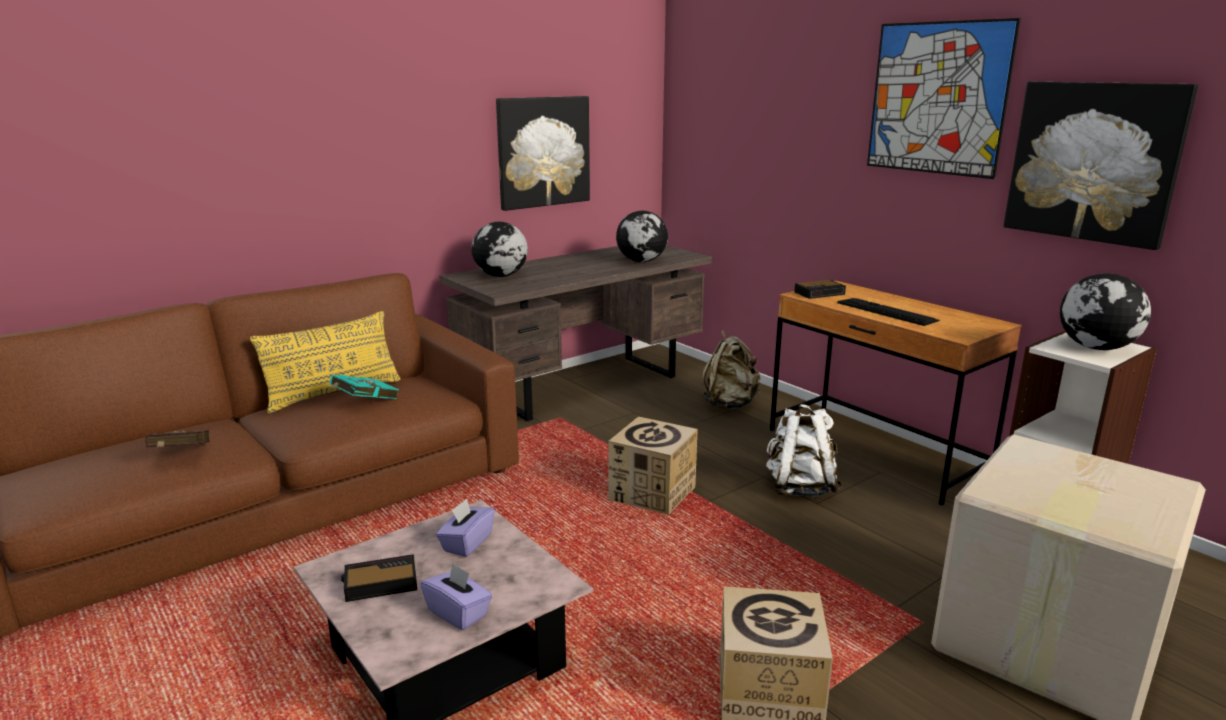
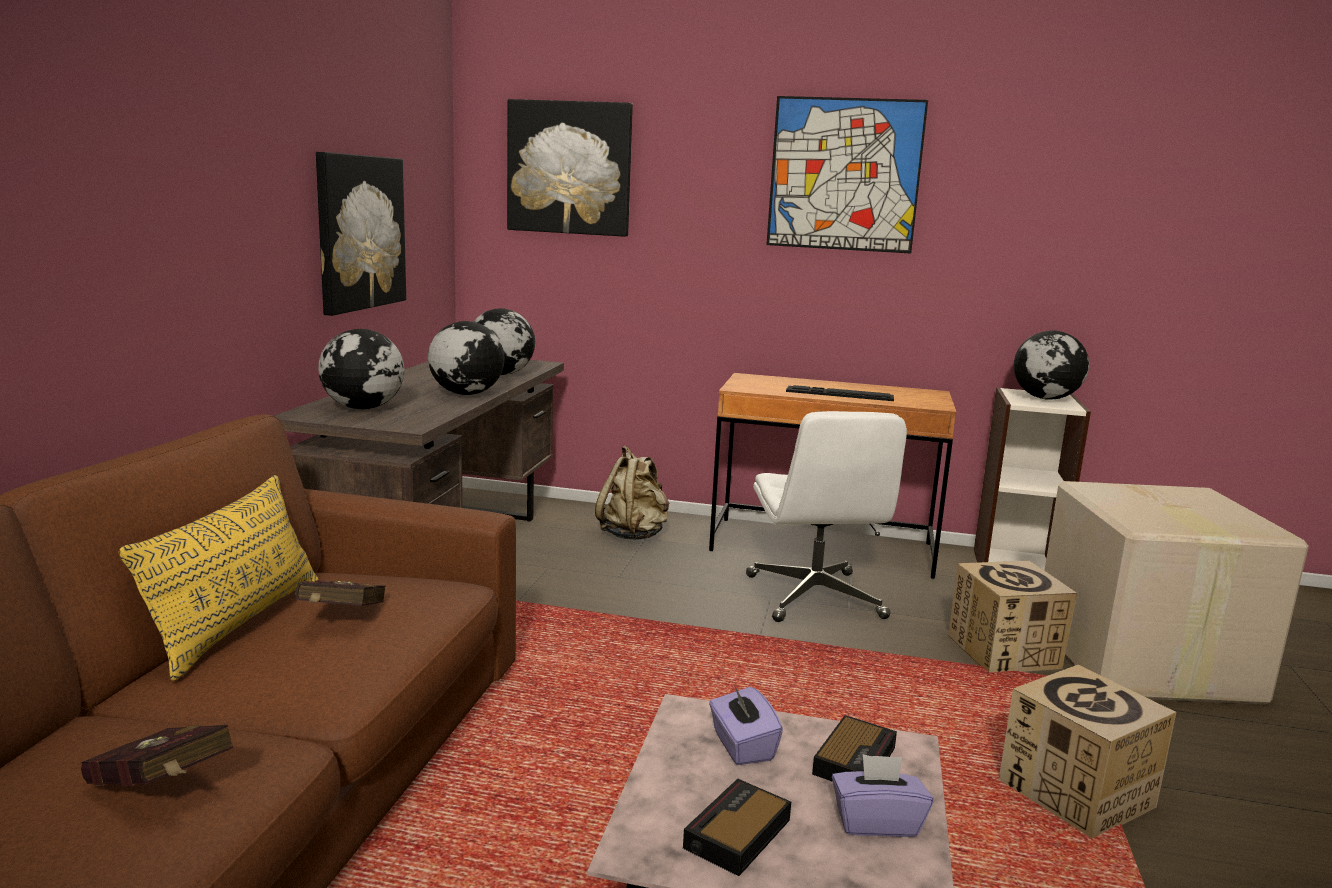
camera: 40 degrees left, 5 degrees down
(363, 402) = (340, 619): turquoise book -> red book
(583, 273) = (466, 394): none -> globe
(652, 493) = (698, 646): cardboard box -> cardboard box (1004, 652)
(799, 488) = (815, 598): white backpack -> white office chair
(820, 293) = (751, 385): alarm clock -> alarm clock (855, 759)
(1093, 162) = (1004, 234): picture -> picture (569, 168)

